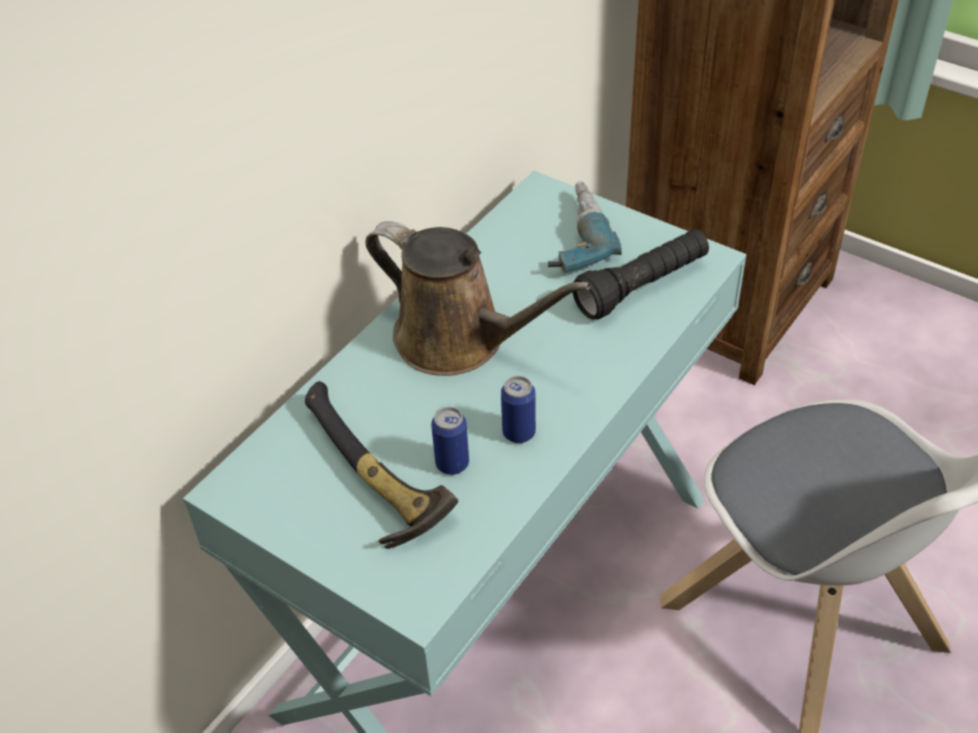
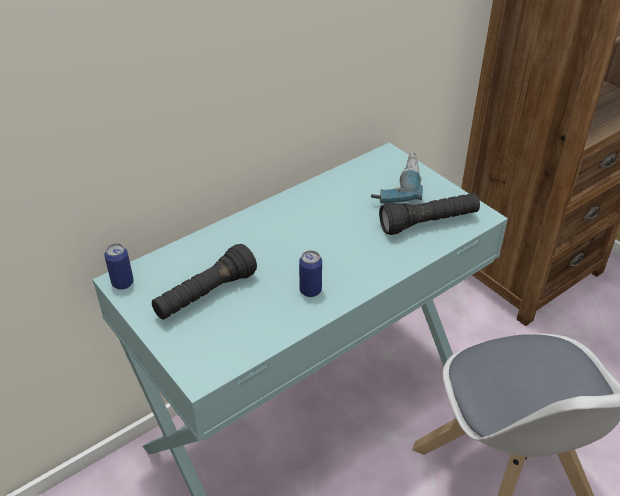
camera: 15 degrees right, 5 degrees down
(369, 479) = (205, 295): hammer -> black flashlight
(452, 464) = (260, 298): can -> can (122, 283)
(459, 340) = (298, 228): brown watering can -> none

